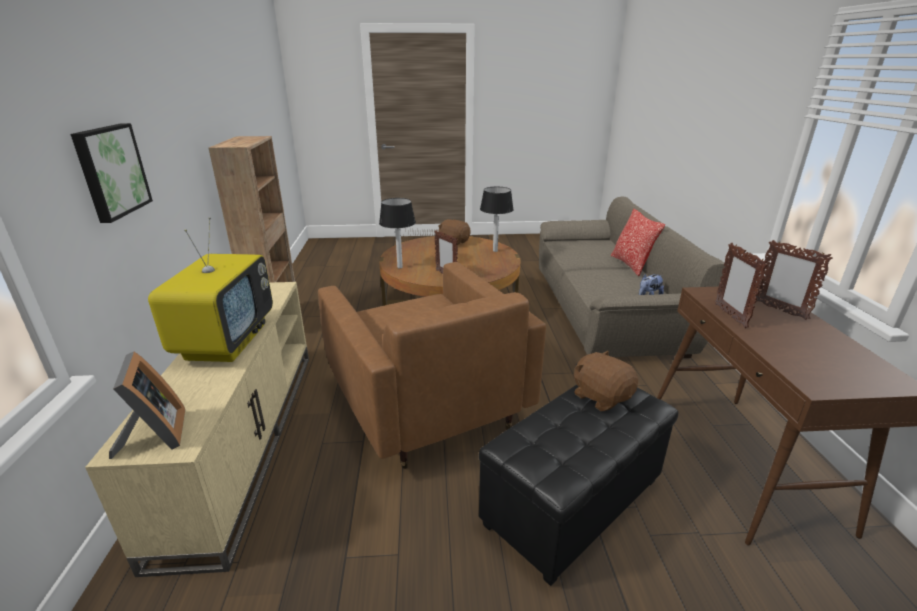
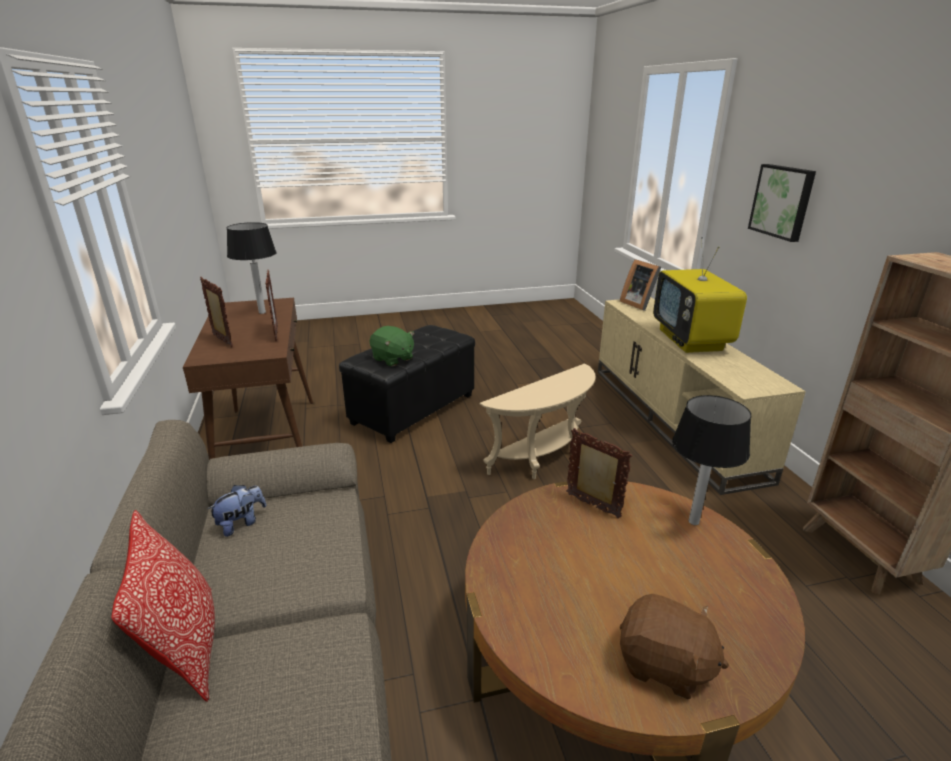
camera: 170 degrees right, 0 degrees up
(427, 405) = (544, 458): brown armchair -> beige side table
(495, 251) = (532, 624): table lamp -> table lamp (261, 312)
(601, 396) = (393, 359): brown plush toy -> green plush toy

